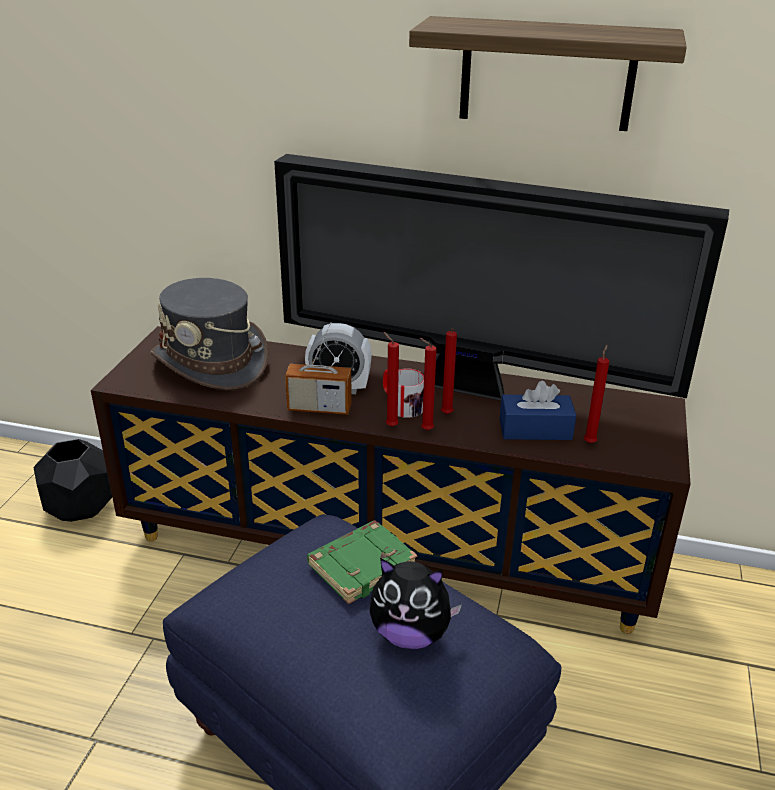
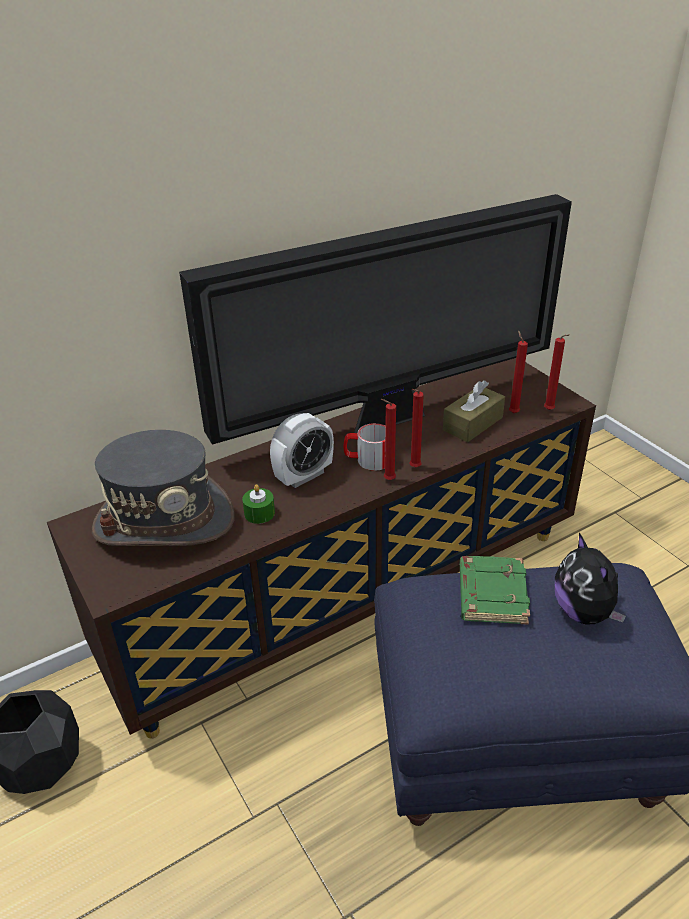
camera: 45 degrees left, 5 degrees up
(270, 392) = (259, 513): none -> green candle
(319, 408) = (318, 500): radio -> none
(410, 634) = (584, 612): plush toy -> plush toy turned 105 degrees clockwise
(446, 415) = (408, 448): red candle -> red candle (550, 411)
(535, 429) = (472, 424): blue tissue box -> brown tissue box
(547, 74) = (397, 121): shelf -> none

